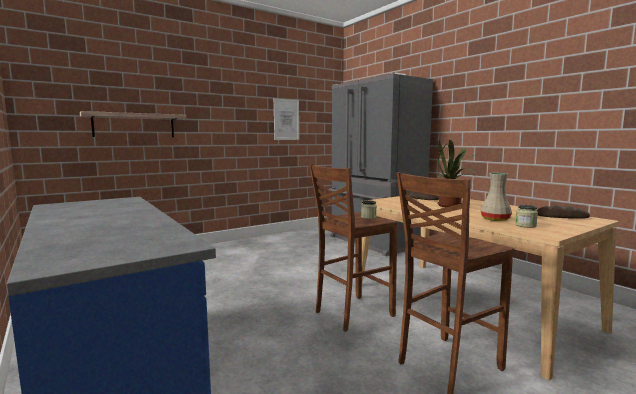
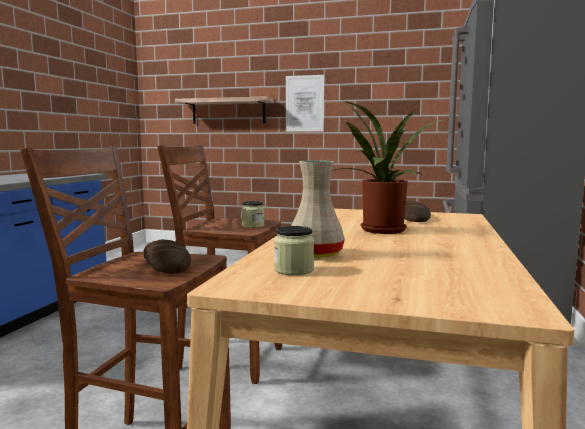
camera: 50 degrees right, 0 degrees up
(286, 119) = (417, 95): picture -> picture (304, 103)
(561, 216) = (468, 283): bread -> bread (166, 263)

